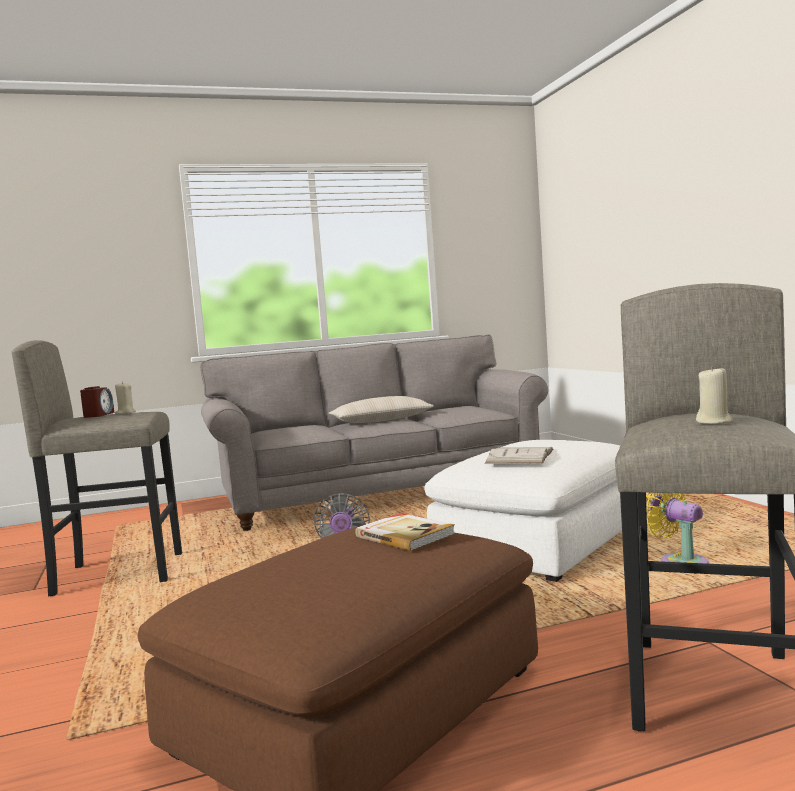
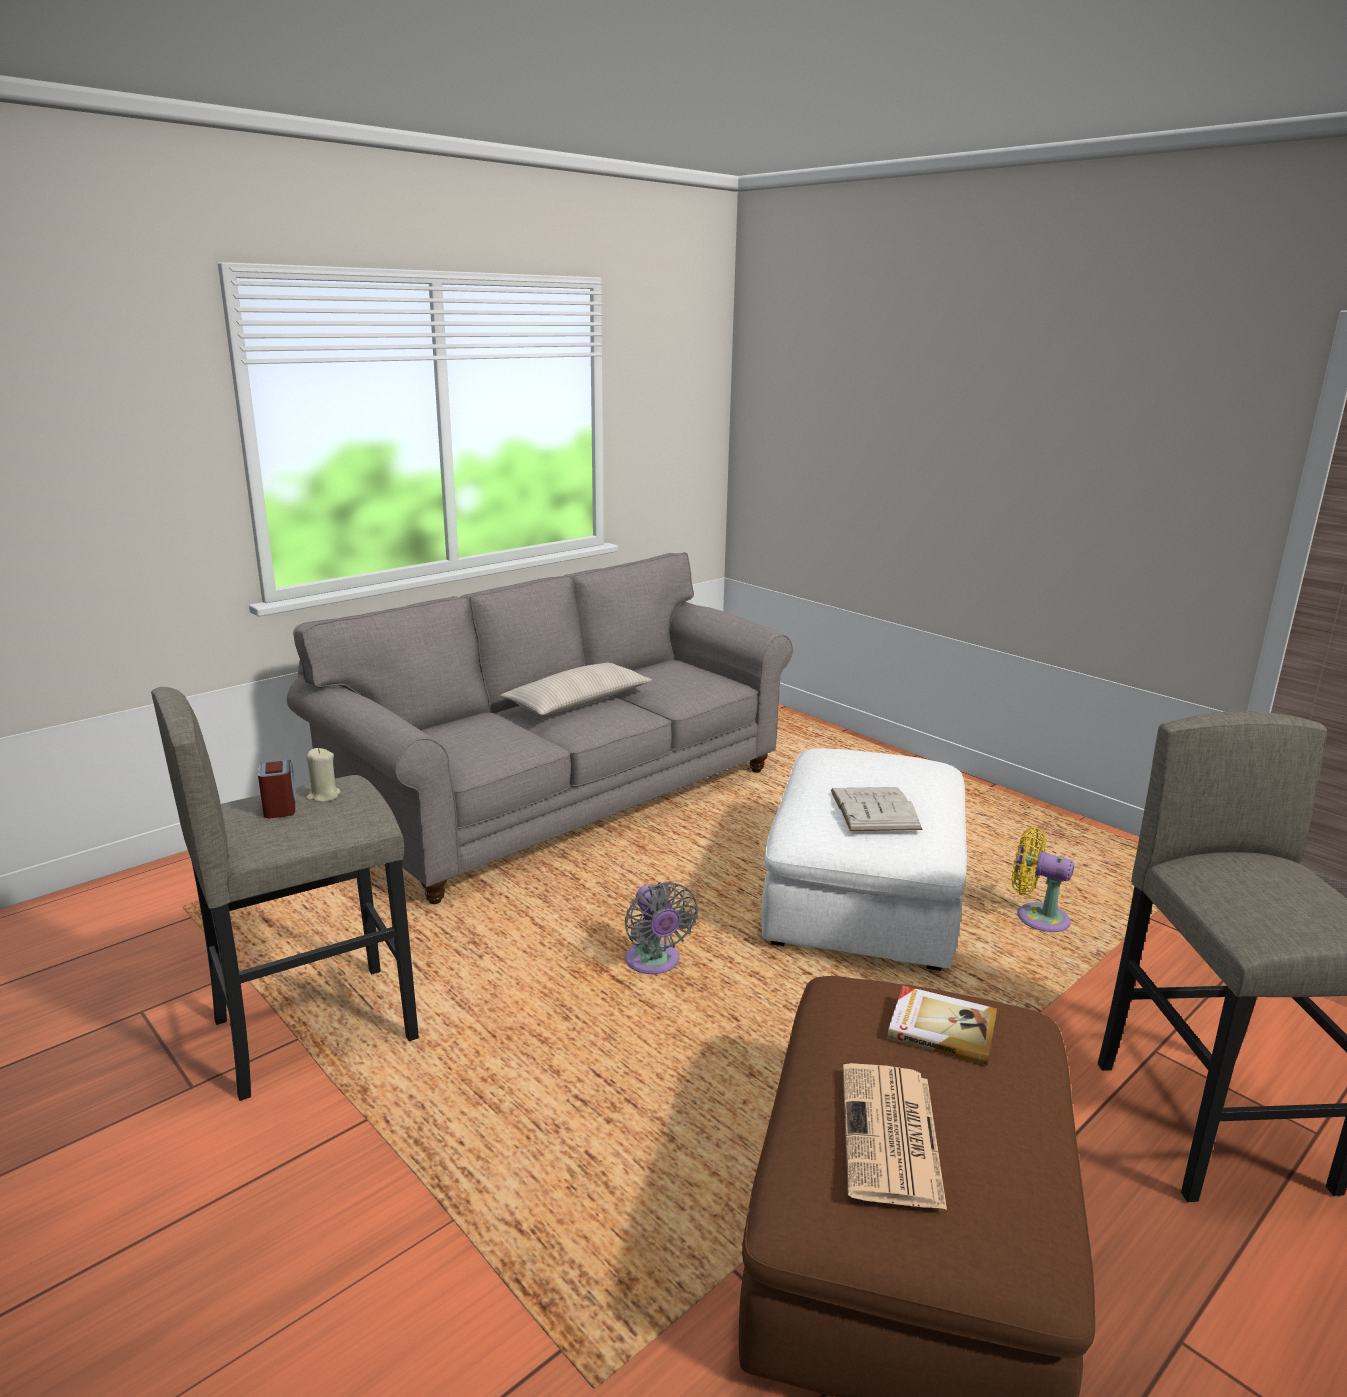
camera: 25 degrees left, 15 degrees up
(285, 572) = (892, 1137): none -> newspaper
(714, 422) = (1286, 892): beige candle -> none

